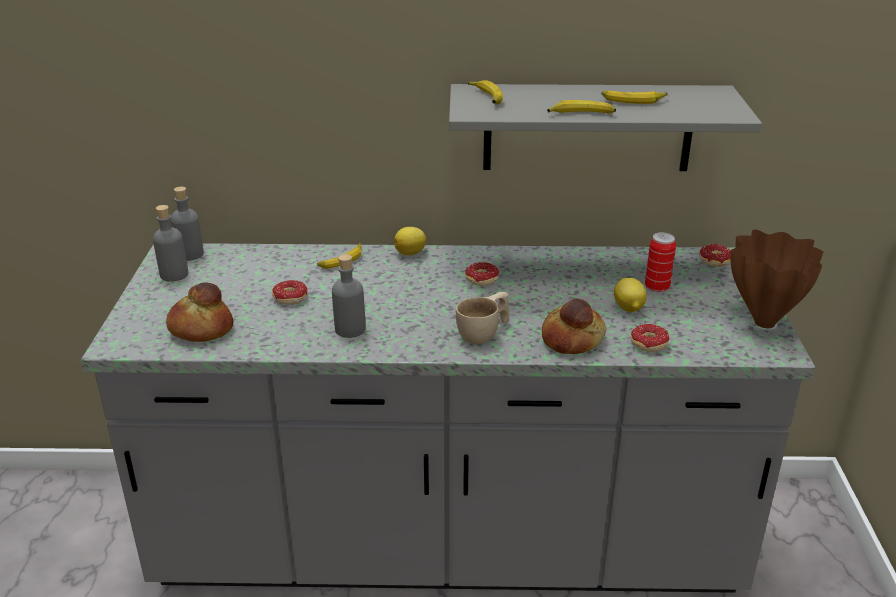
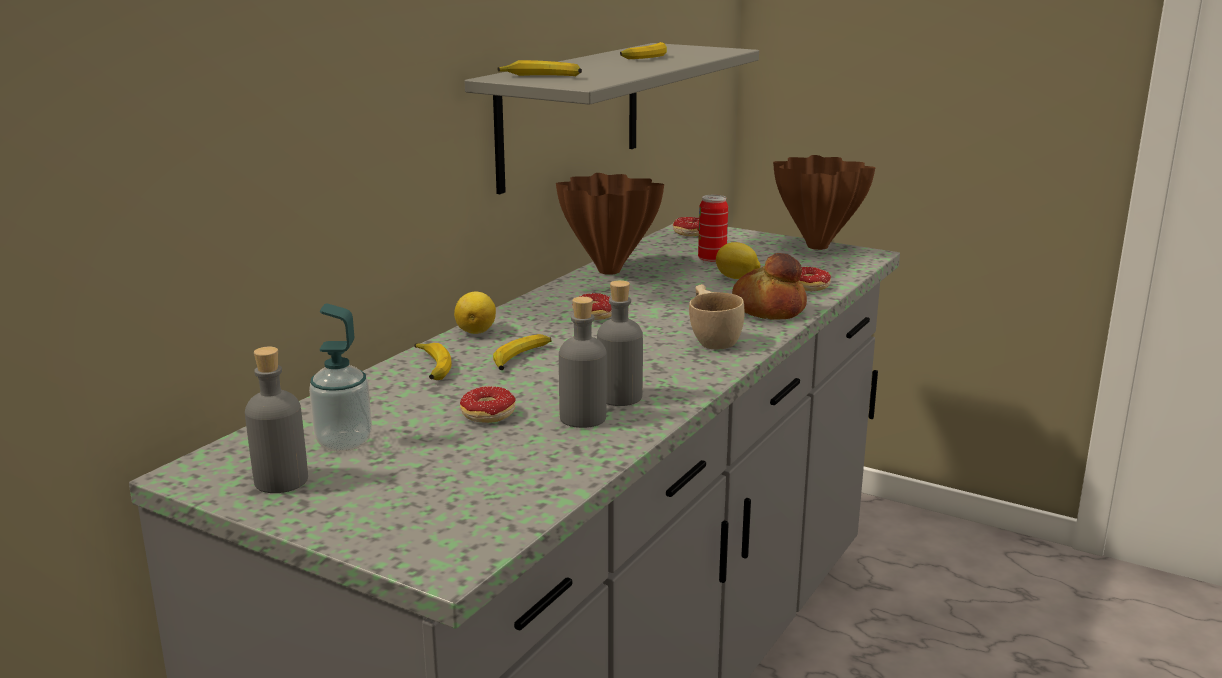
camera: 60 degrees left, 10 degrees down
(190, 254) = (231, 458): grey bottle -> grey bottle (583, 418)
(201, 328) = (490, 487): bread -> none
(225, 273) = (344, 443): none -> soap dispenser
(576, 257) = (607, 271): none -> brown vase
(581, 114) = (654, 68): banana -> banana (521, 359)

